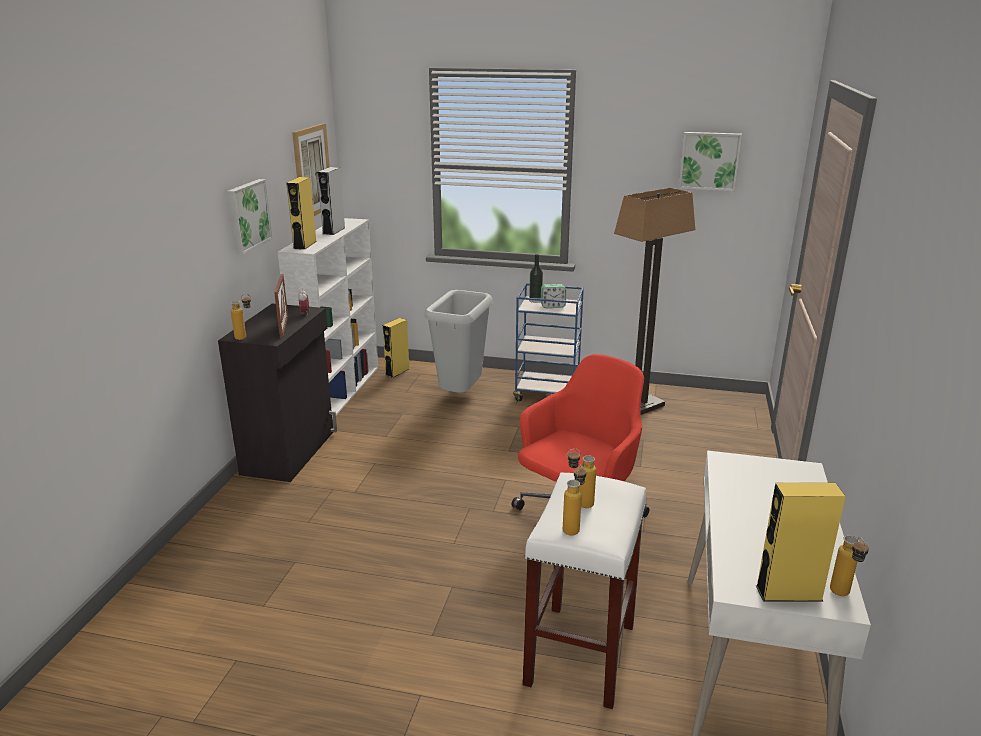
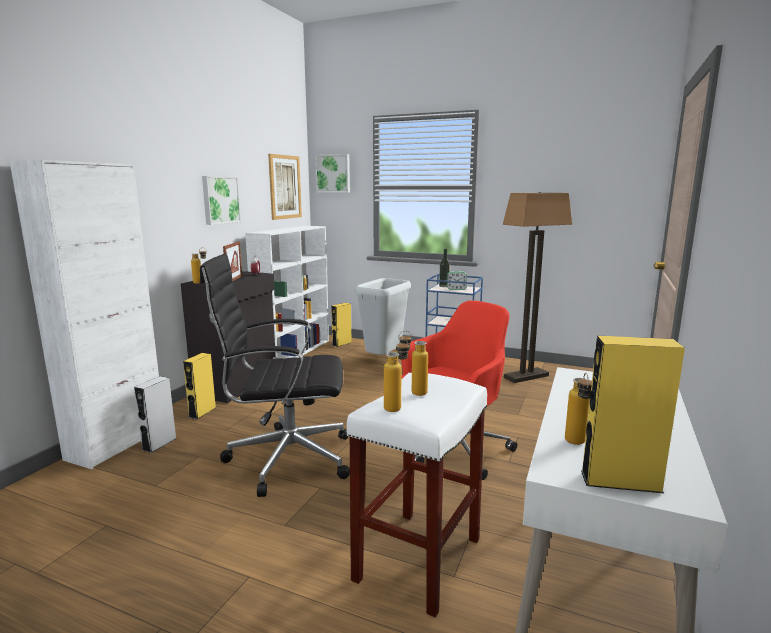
camera: 10 degrees right, 10 degrees down
(183, 555) = (117, 443): none -> white cabinet
(305, 245) = (267, 231): yellow speaker -> yellow speaker (202, 412)
(334, 231) = (295, 228): grey speaker -> grey speaker (159, 444)
(398, 553) = (286, 458): none -> black office chair
(709, 161) = (585, 174): picture -> picture (333, 173)
(843, 596) = (690, 490): bottle -> bottle (576, 444)

